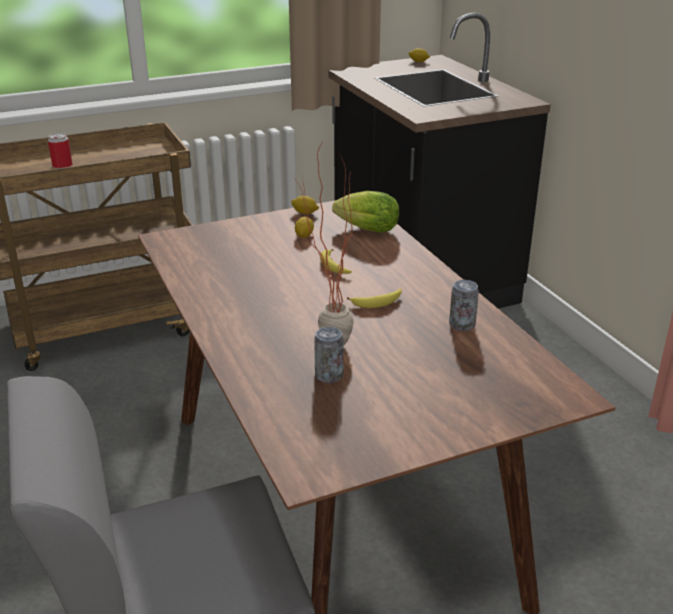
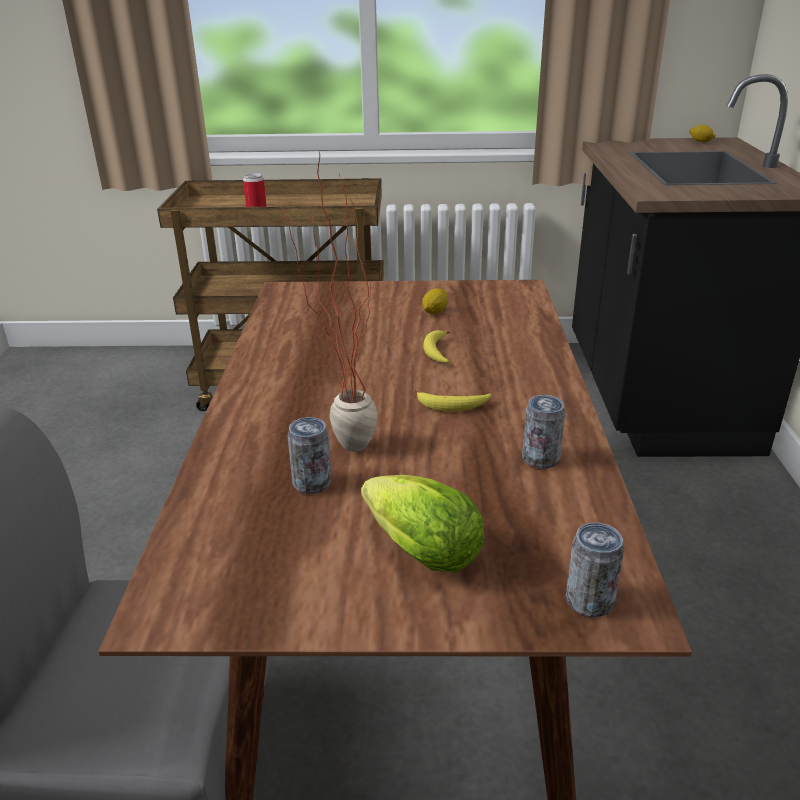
camera: 25 degrees right, 0 degrees up
(305, 213) = (457, 287): lemon -> none
(364, 229) = (511, 317): lettuce -> lettuce (416, 549)
(549, 397) = (589, 601): none -> can

